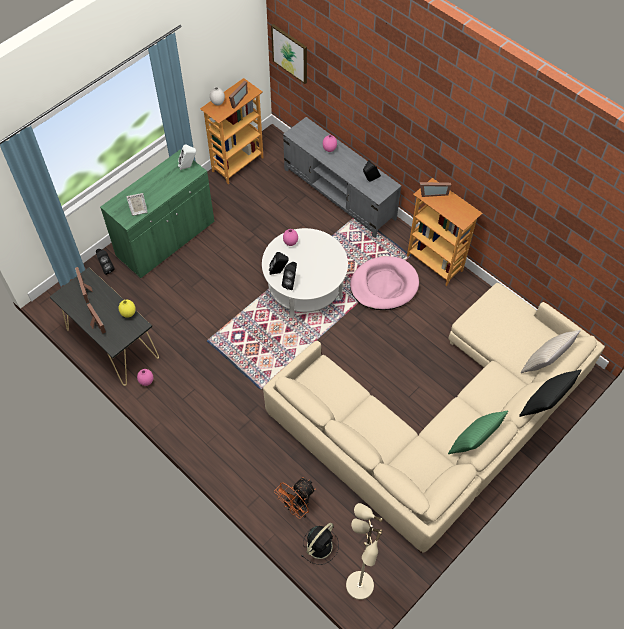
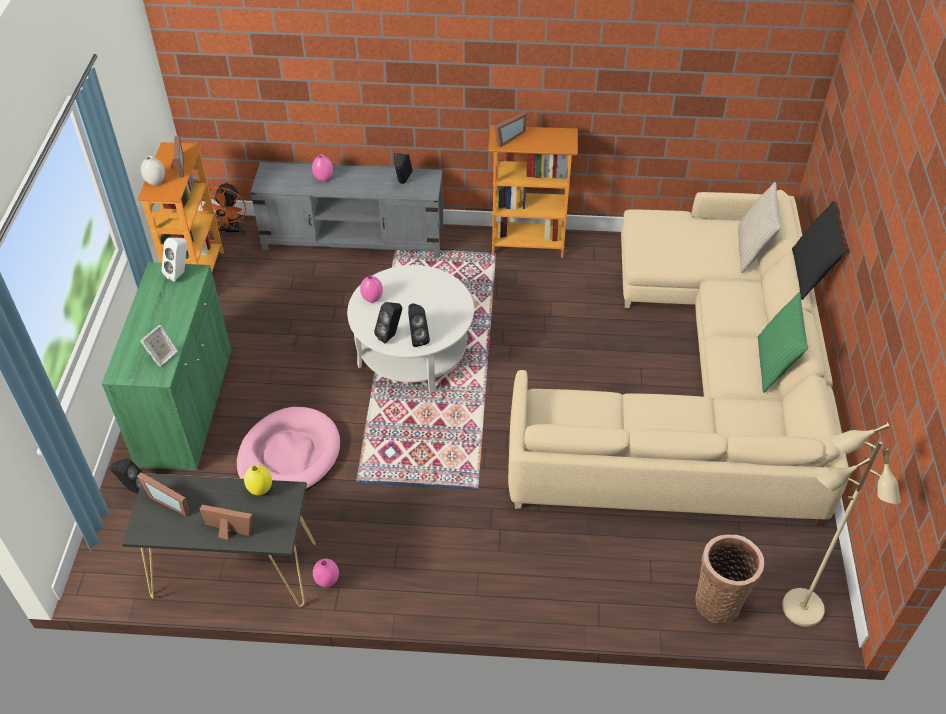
camera: 40 degrees left, 10 degrees down
(290, 53) = (209, 78): picture -> none
(297, 506) = (651, 580): orange fan -> orange fan (230, 231)
(320, 545) = (719, 600): black fan -> basket
(384, 285) = (498, 296): pink dog bed -> pink dog bed (289, 456)

